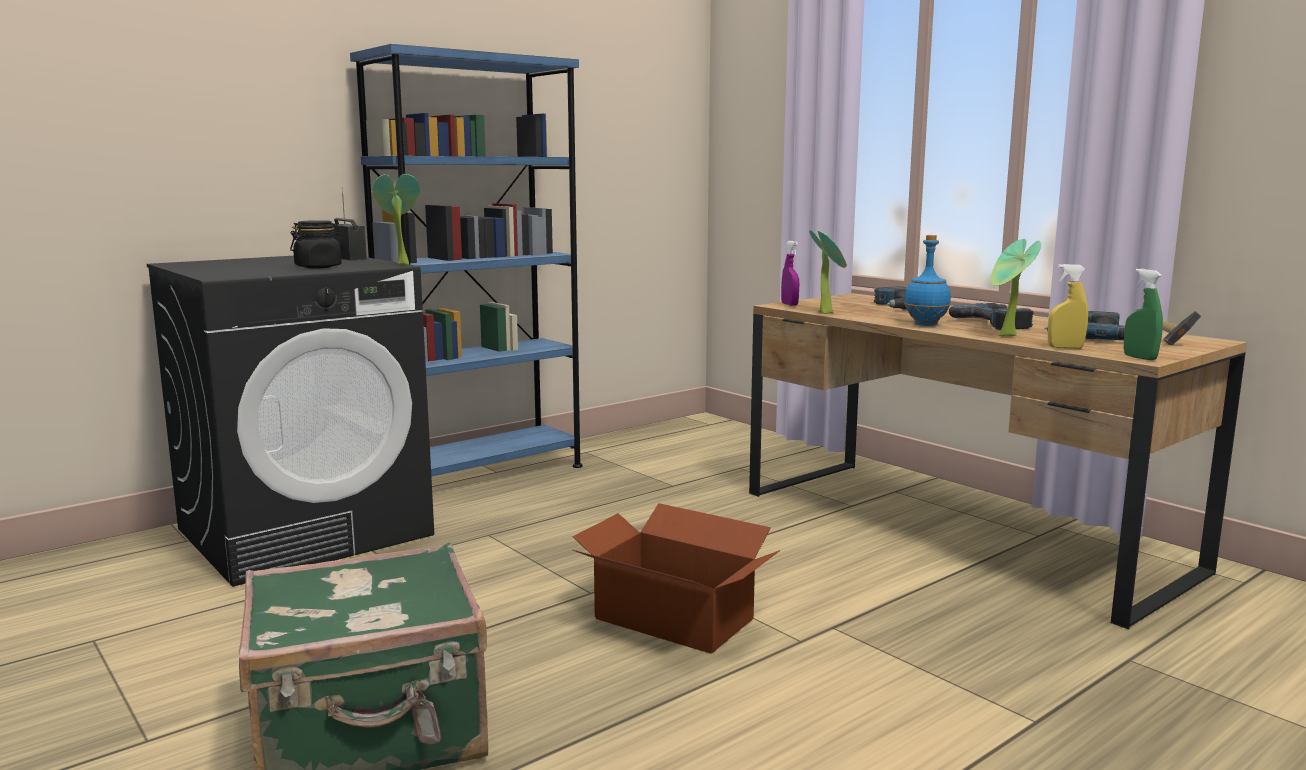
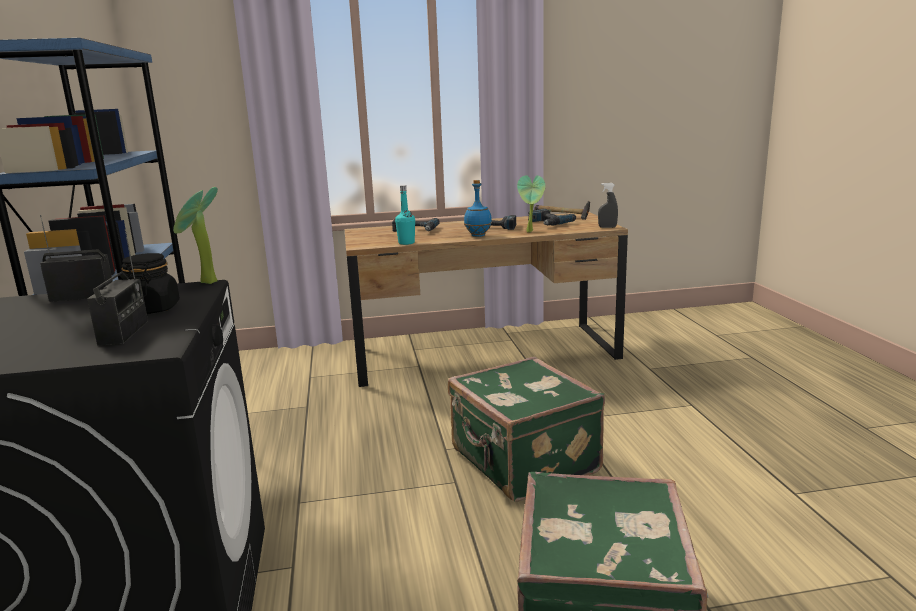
camera: 60 degrees left, 5 degrees up
(255, 270) = (124, 333): none -> radio
(674, 620) = (522, 462): cardboard box -> green suitcase
(789, 304) = (361, 244): purple spray bottle -> none
(826, 313) = (406, 243): potted plant -> turquoise bottle
(1065, 347) = (572, 230): yellow spray bottle -> none
(1139, 357) = (607, 227): green spray bottle -> grey spray bottle

